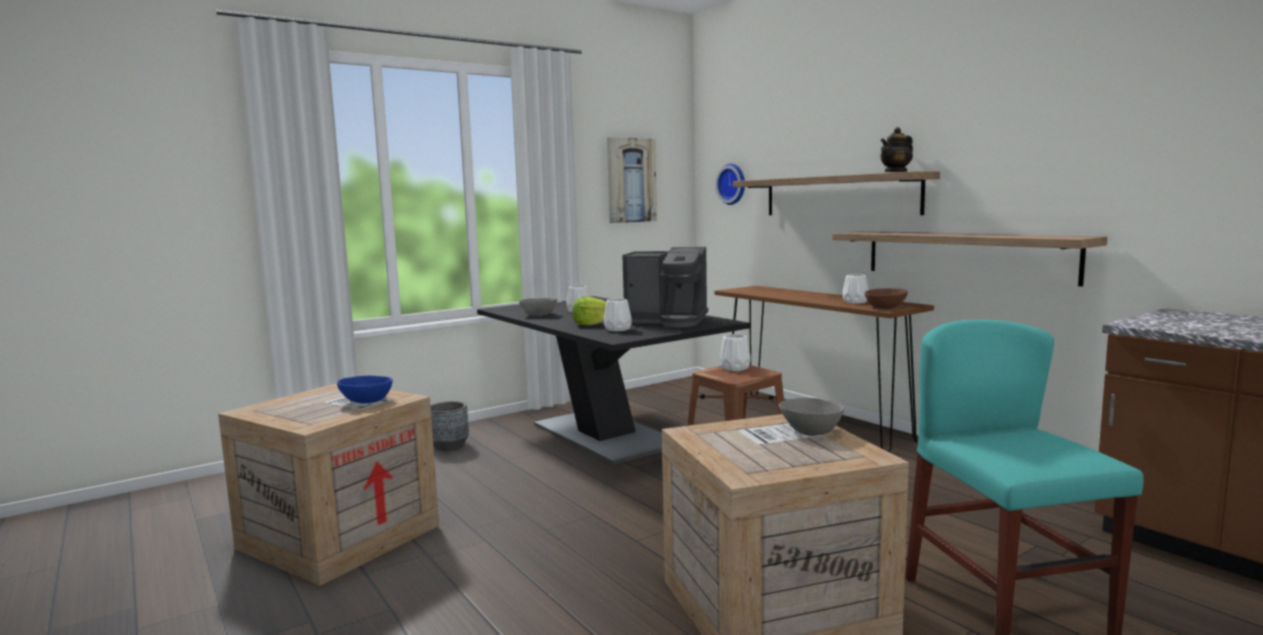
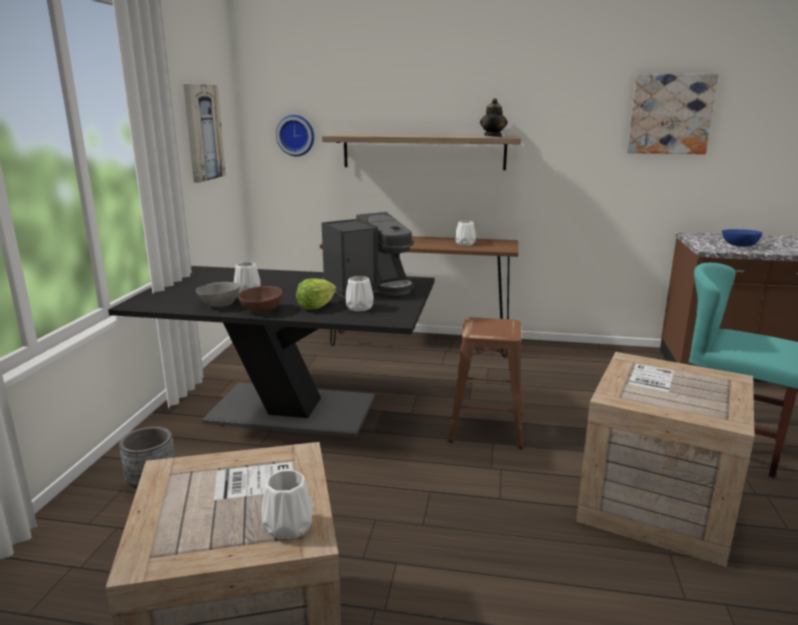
camera: 45 degrees left, 10 degrees up
(366, 401) = (268, 476): blue bowl -> blue bowl (740, 245)
(735, 368) = (481, 324): white vase -> white vase (290, 527)
(811, 431) = (663, 369): grey bowl -> none
(885, 308) = (501, 247): brown bowl -> brown bowl (261, 310)
(965, 255) = (540, 201): shelf -> none
(1147, 126) = (670, 114): none -> picture

